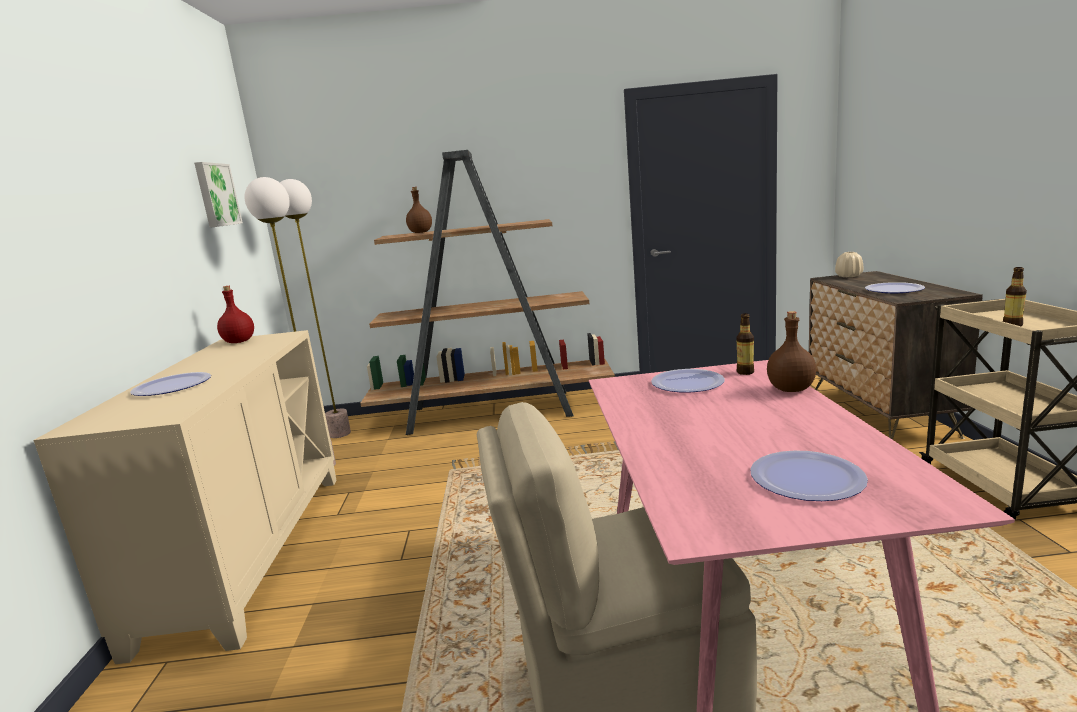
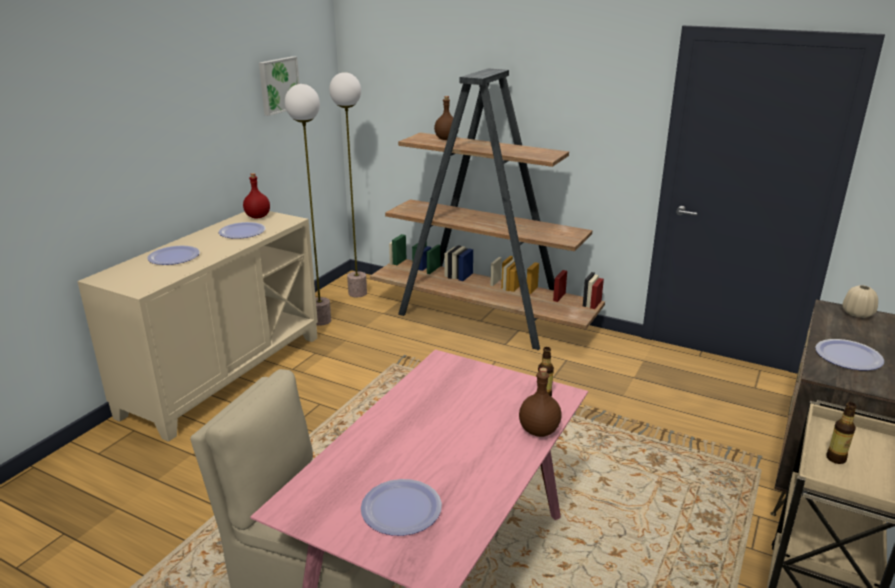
camera: 30 degrees right, 10 degrees up
(687, 383) = (486, 387): plate -> plate (242, 232)

